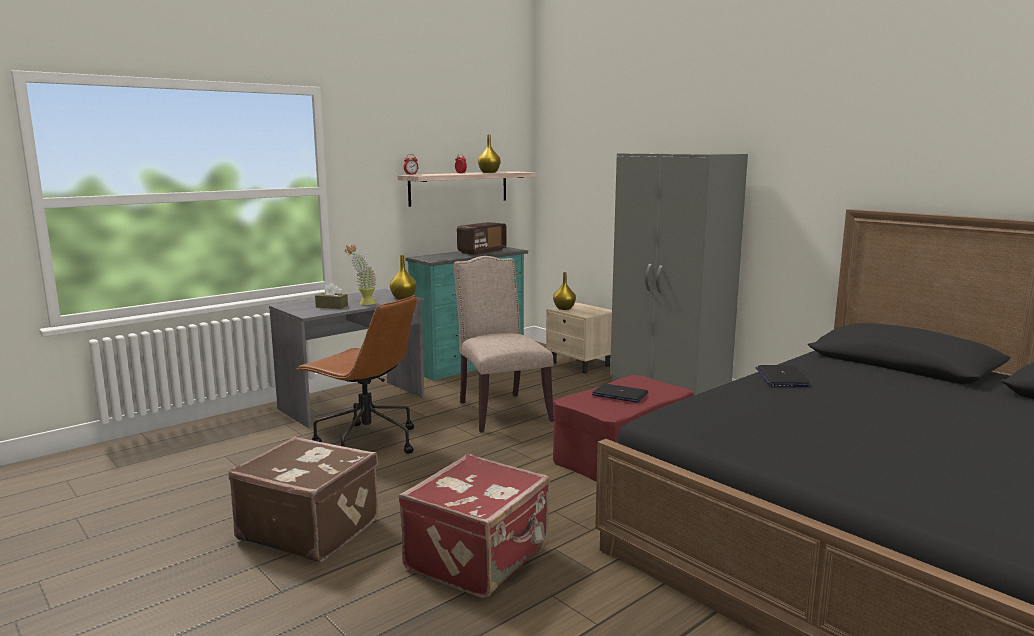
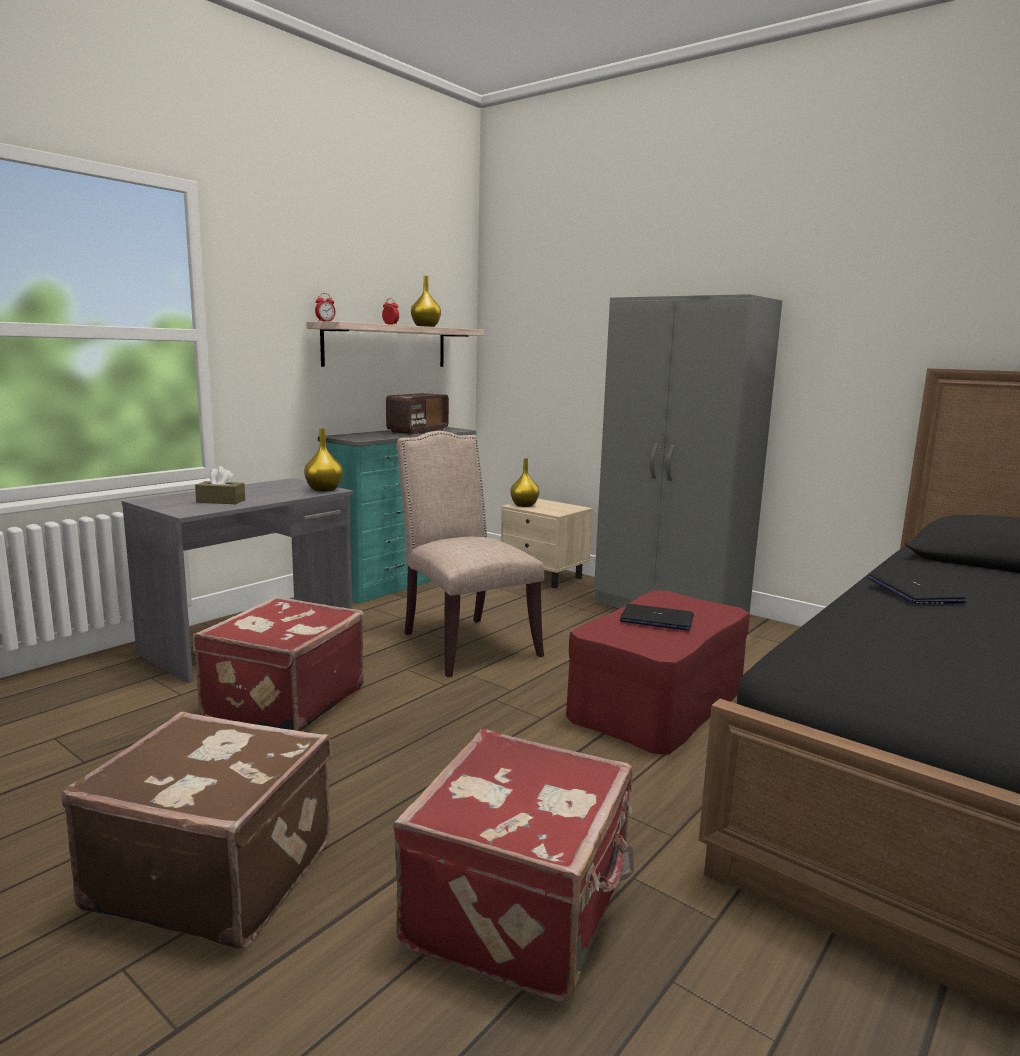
camera: 10 degrees left, 0 degrees up
(363, 303) = (267, 497): potted plant -> none
(366, 442) = (282, 702): brown office chair -> red suitcase

